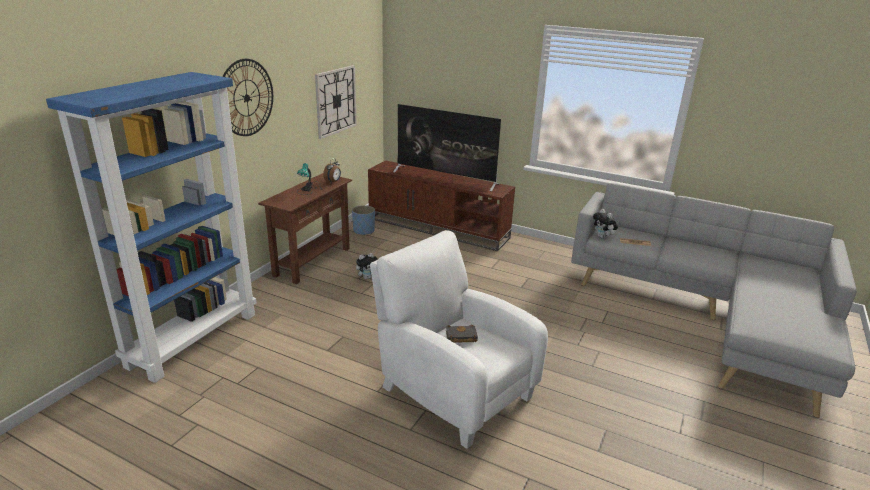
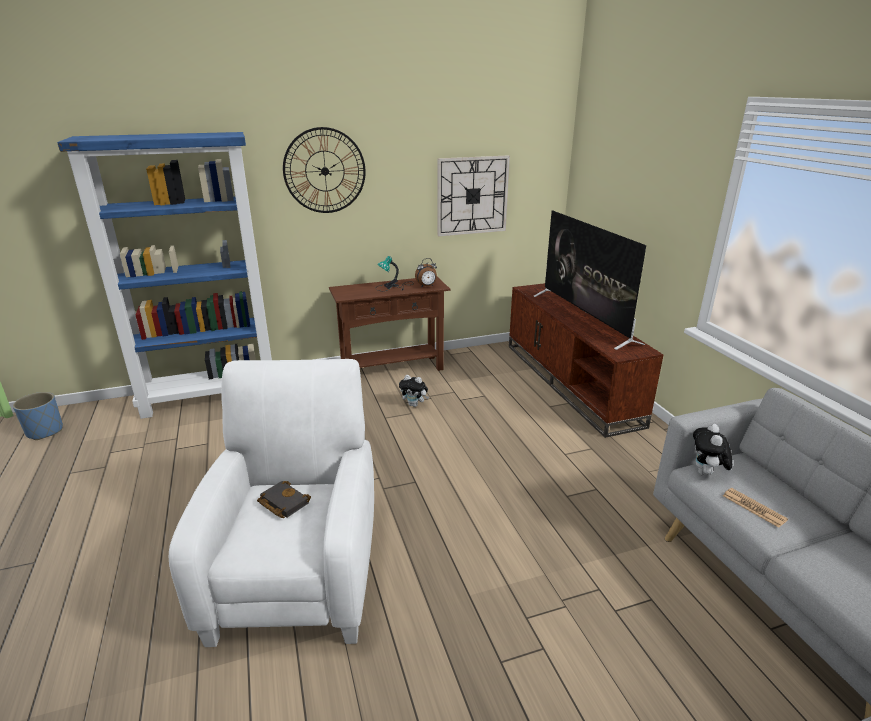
camera: 45 degrees right, 0 degrees up
(364, 231) = (484, 357): blue planter -> blue planter (45, 431)

